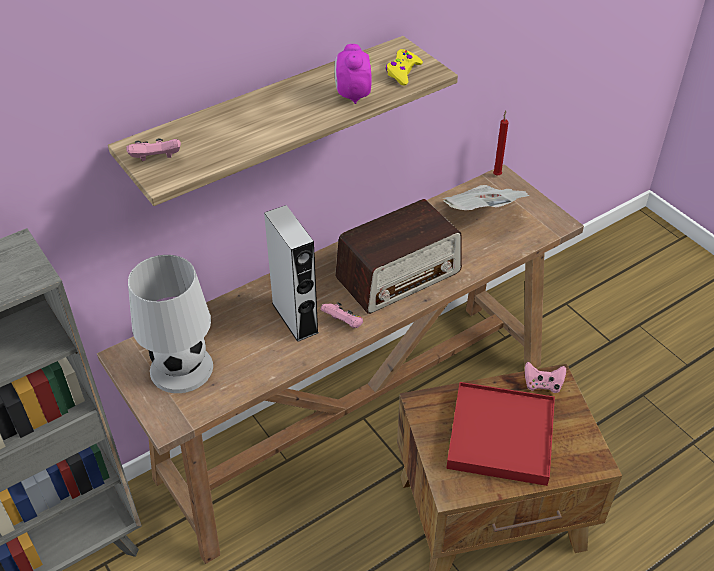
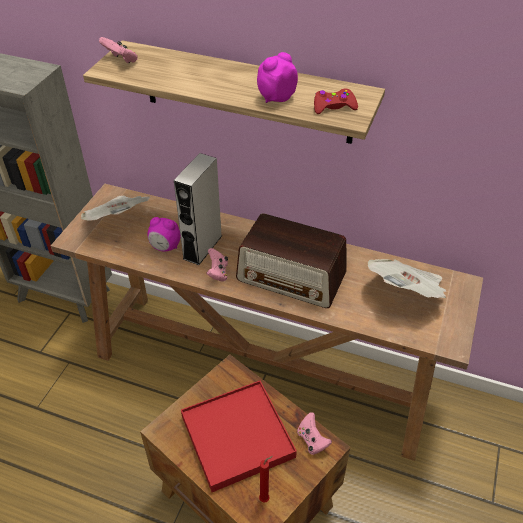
camera: 55 degrees right, 0 degrees up
(180, 368) = (118, 221): white table lamp -> newspaper
(266, 347) = (165, 247): none -> alarm clock
(402, 72) = (333, 107): yellow game controller -> red game controller
(497, 174) = (464, 279): red candle -> red candle (265, 498)

